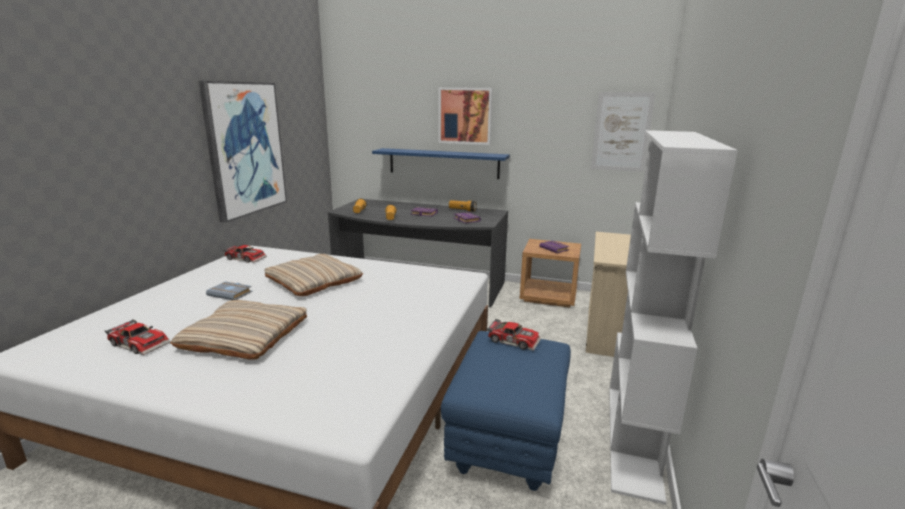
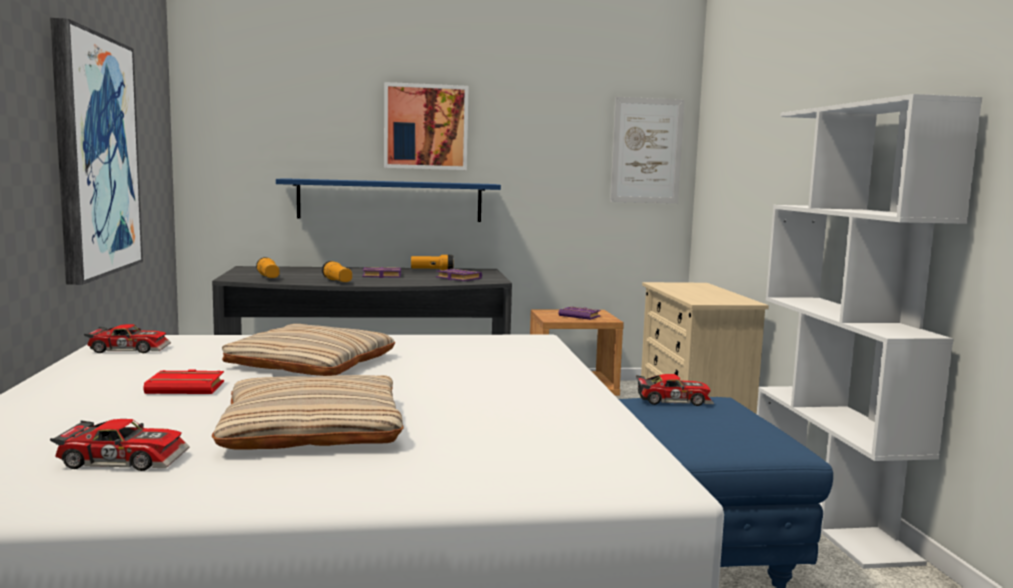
camera: 25 degrees left, 10 degrees down
(231, 293) = (187, 388): grey book -> red book

